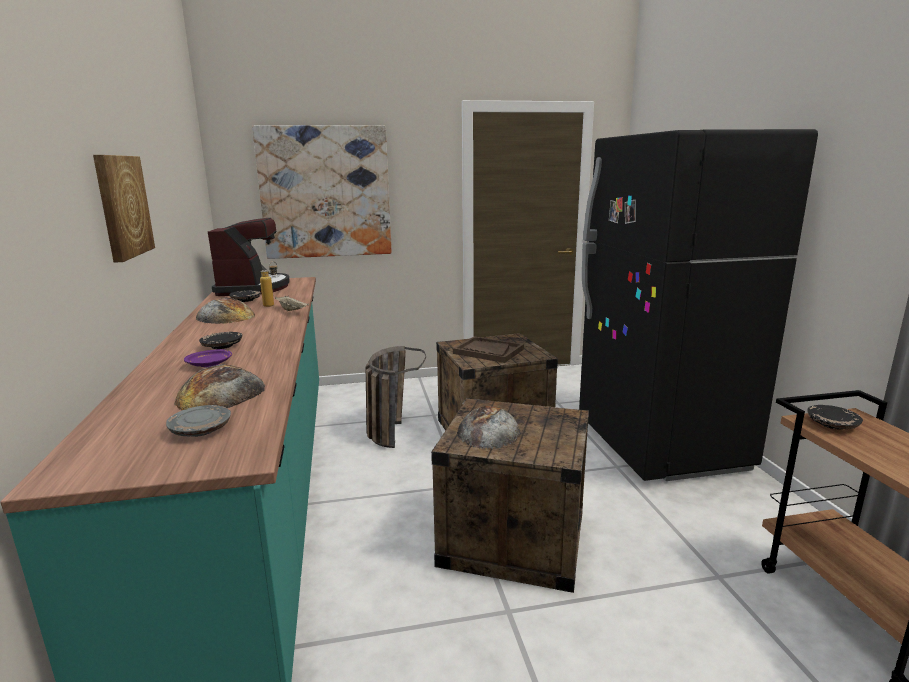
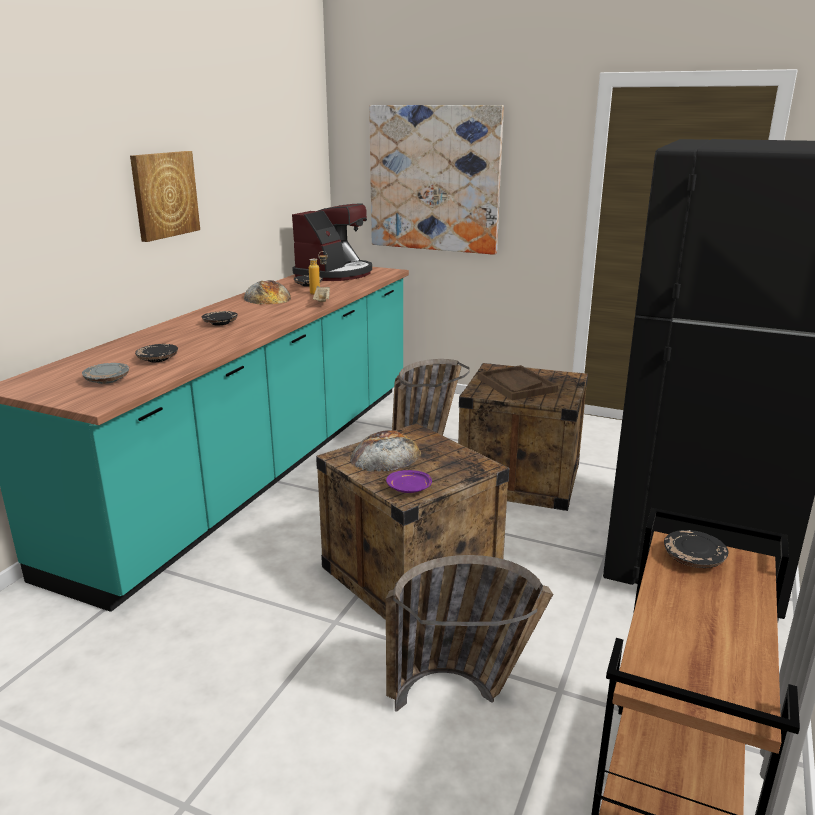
camera: 35 degrees right, 5 degrees up
(210, 364) = (188, 336): purple plate -> purple plate (409, 488)
(221, 394) = (158, 359): bread -> black plate
(671, 615) = (463, 692): none -> basket

